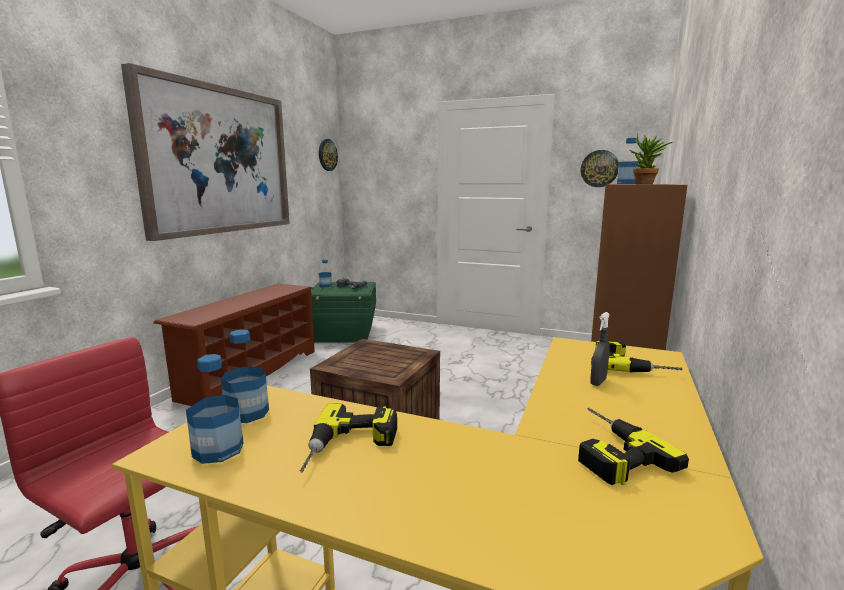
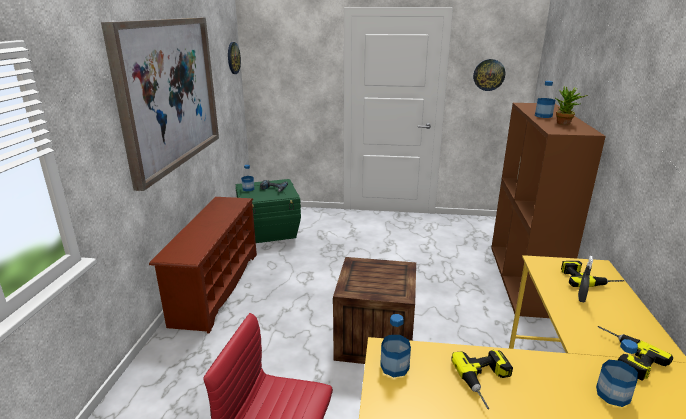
camera: 15 degrees left, 10 degrees up
(218, 449) = (411, 401): bottle -> bottle (613, 394)

